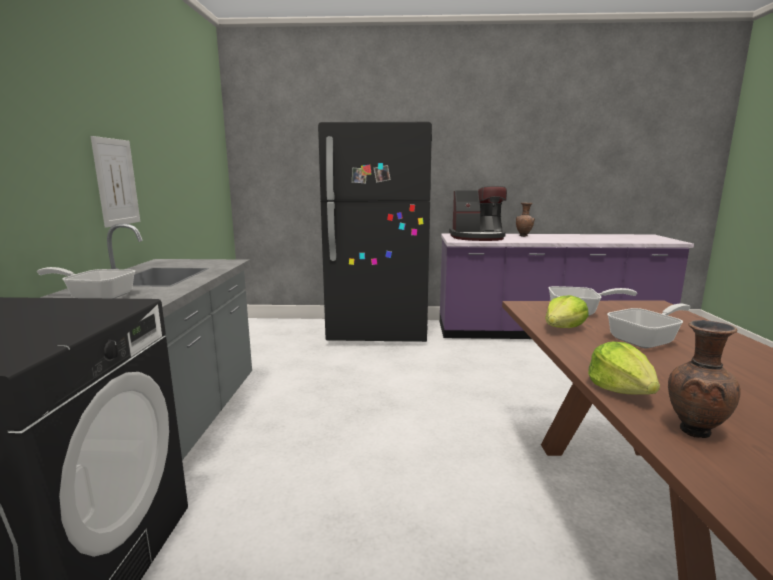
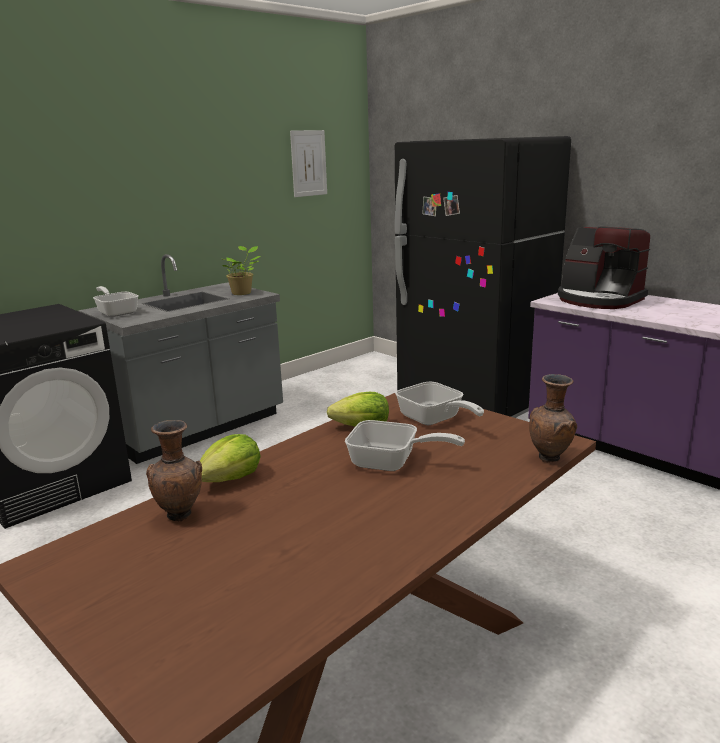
camera: 45 degrees right, 5 degrees up
(116, 182) = (188, 216): picture -> picture (308, 163)
(207, 263) = (243, 293): none -> potted plant
(524, 236) = (682, 307): brown vase -> brown vase (551, 459)

